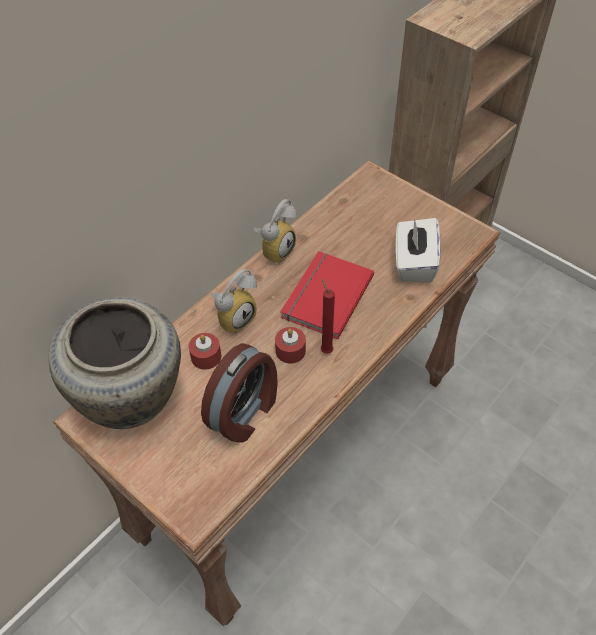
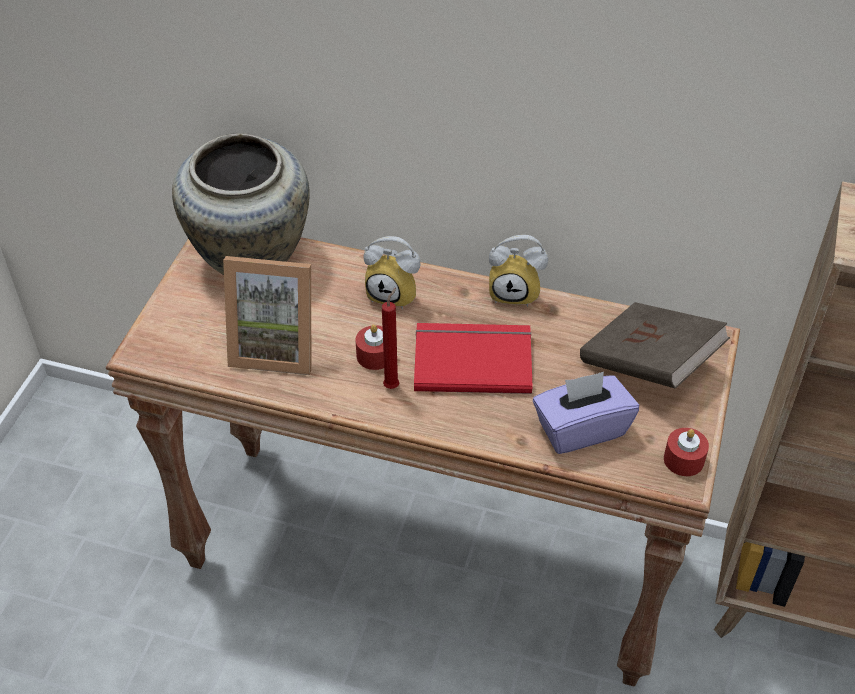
camera: 65 degrees right, 5 degrees down
(206, 356) = (330, 291): red candle -> red candle (683, 460)
(245, 412) = (276, 347): alarm clock -> picture frame
(377, 211) = (648, 365): none -> brown book
(414, 263) = (581, 429): white tissue box -> purple tissue box

